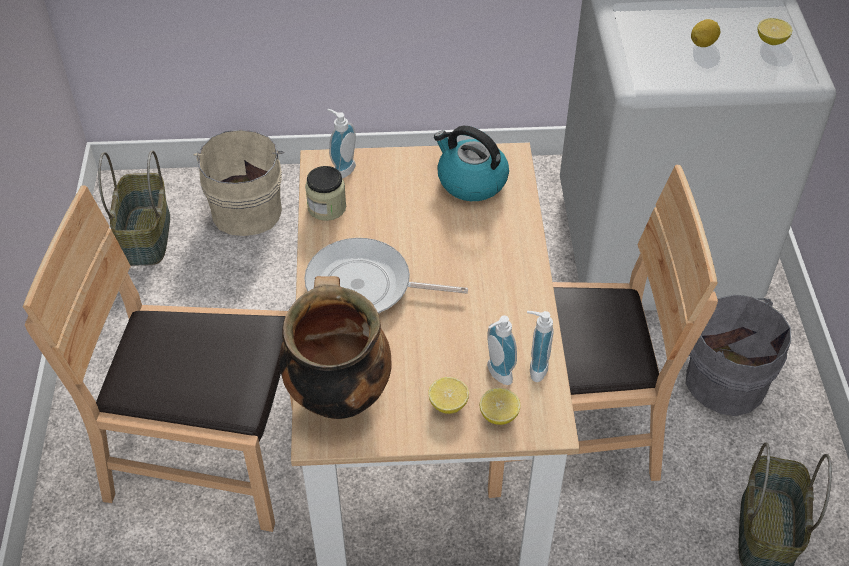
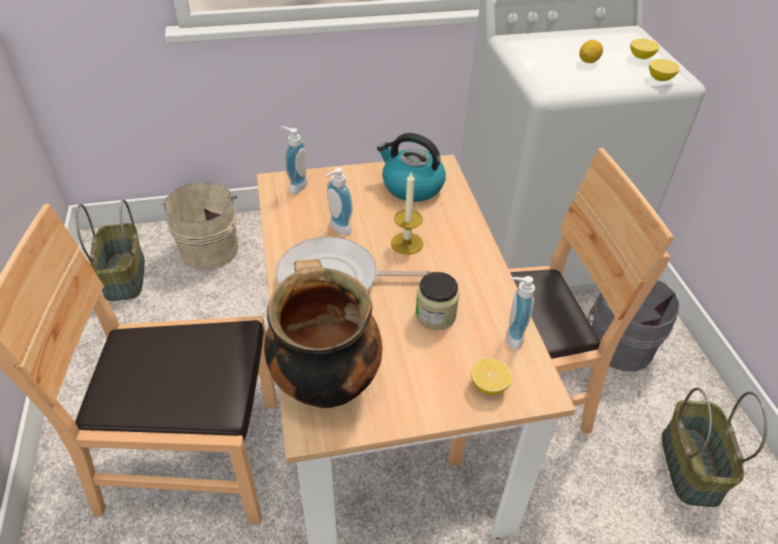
camera: 10 degrees left, 5 degrees down
(327, 207) = (287, 216): jar -> jar (435, 315)
(448, 404) = (437, 380): lemon -> lemon (660, 78)
(450, 251) = (407, 243): none -> candle
(496, 374) = (476, 347): soap dispenser -> soap dispenser (337, 229)

